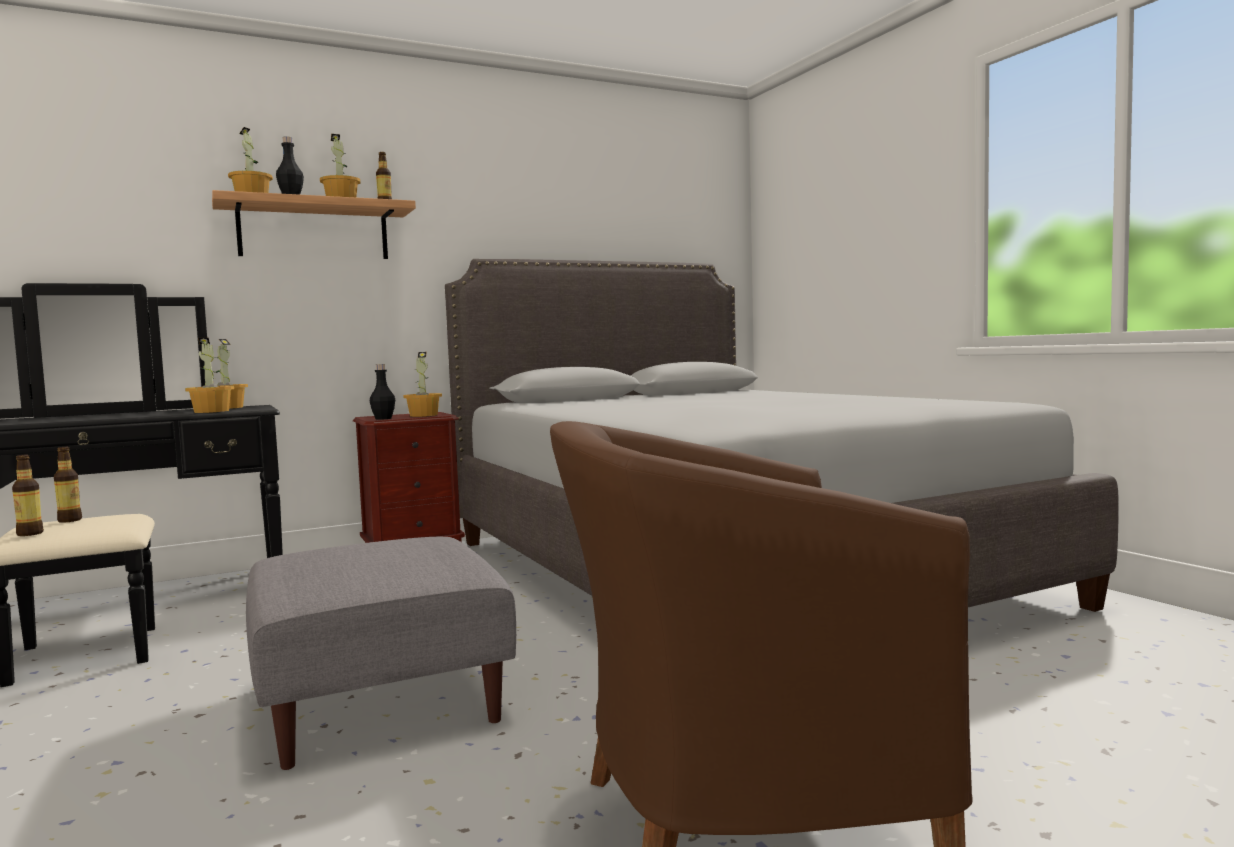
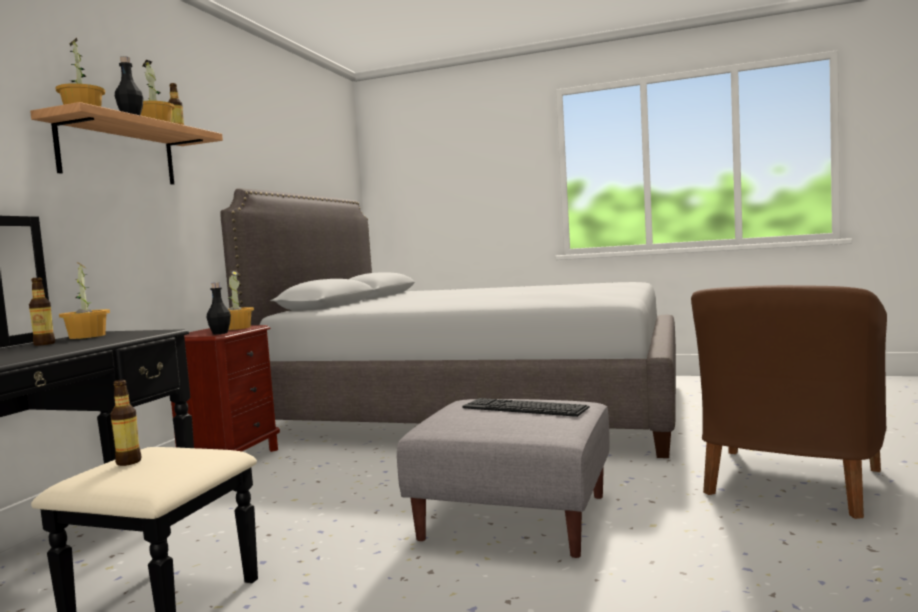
camera: 45 degrees left, 0 degrees up
(30, 534) = (153, 475): bottle -> bottle (44, 344)
(211, 411) = (121, 337): potted plant -> none
(404, 560) = (524, 407): none -> keyboard

